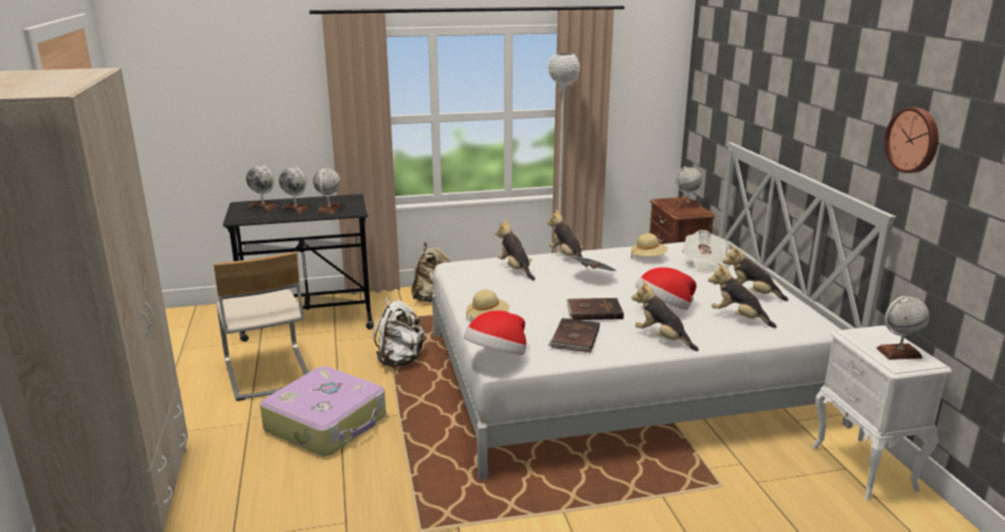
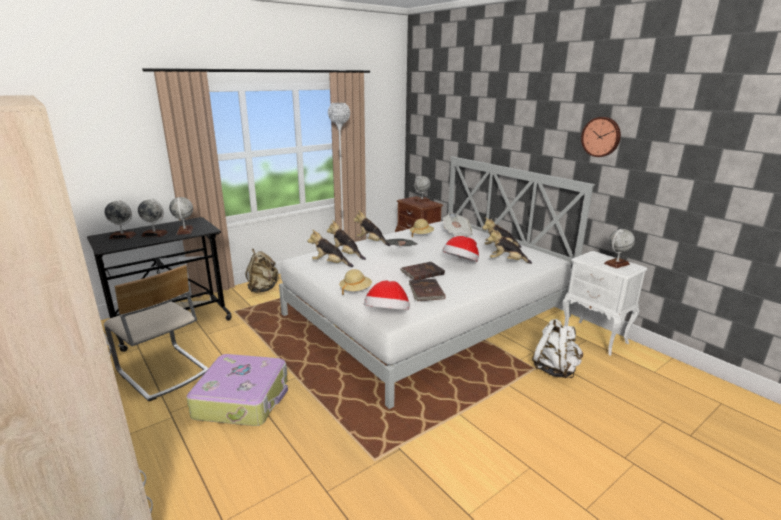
camera: 25 degrees left, 0 degrees up
(400, 360) = (268, 337): white backpack -> white backpack (555, 369)
(662, 339) = (476, 282): plush toy -> plush toy (330, 264)

